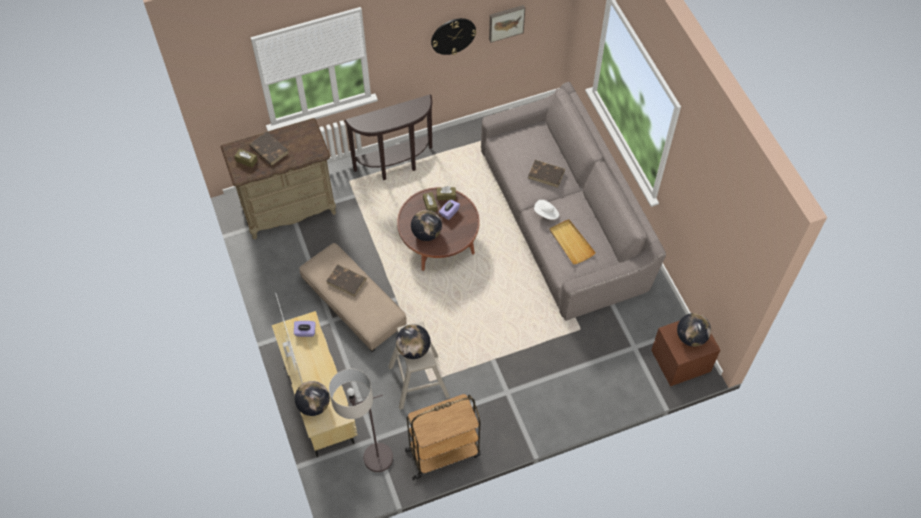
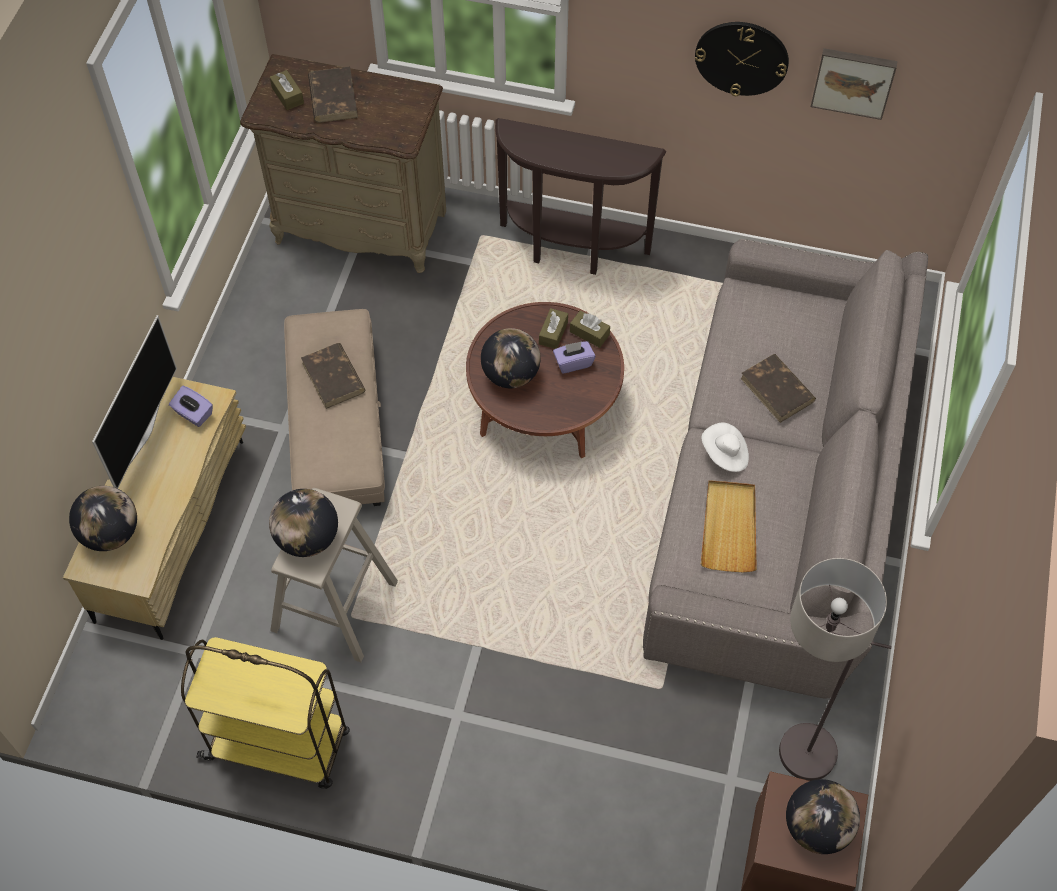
camera: 35 degrees right, 0 degrees up
(369, 461) = (161, 681): grey floor lamp -> grey floor lamp (790, 748)
(444, 453) = (279, 746): brown cart -> yellow cart

